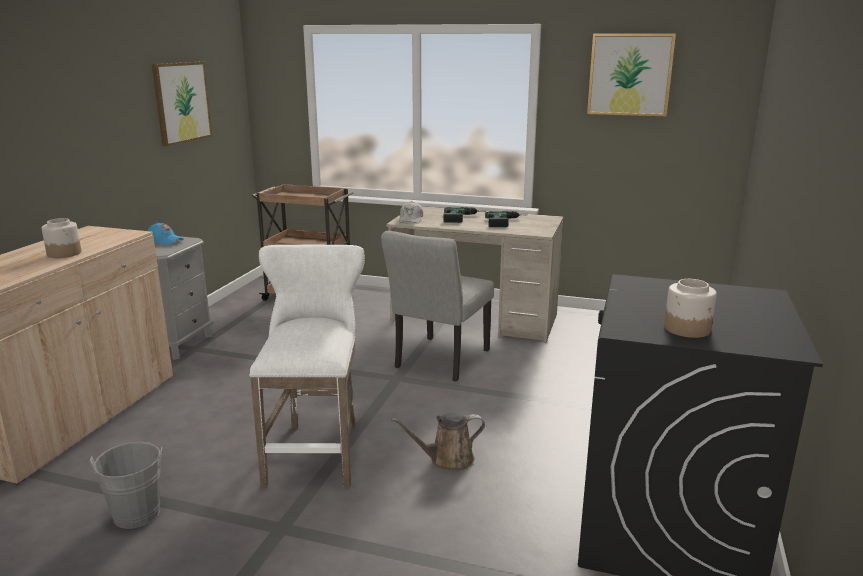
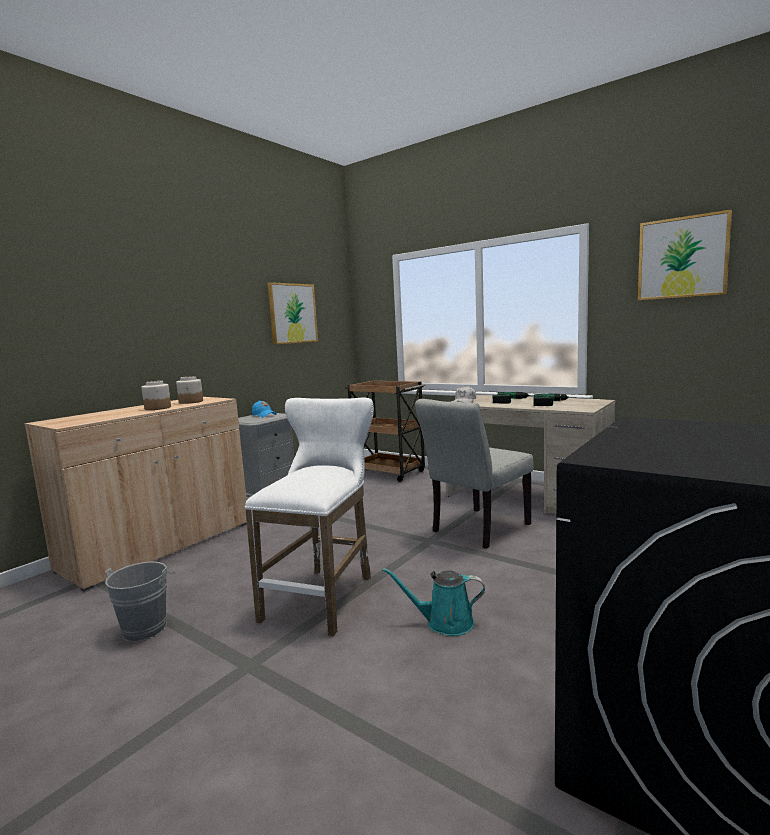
camera: 20 degrees right, 10 degrees down
(447, 459) = (444, 622): brown watering can -> turquoise watering can
(687, 329) = (697, 459): jar -> jar (191, 402)

